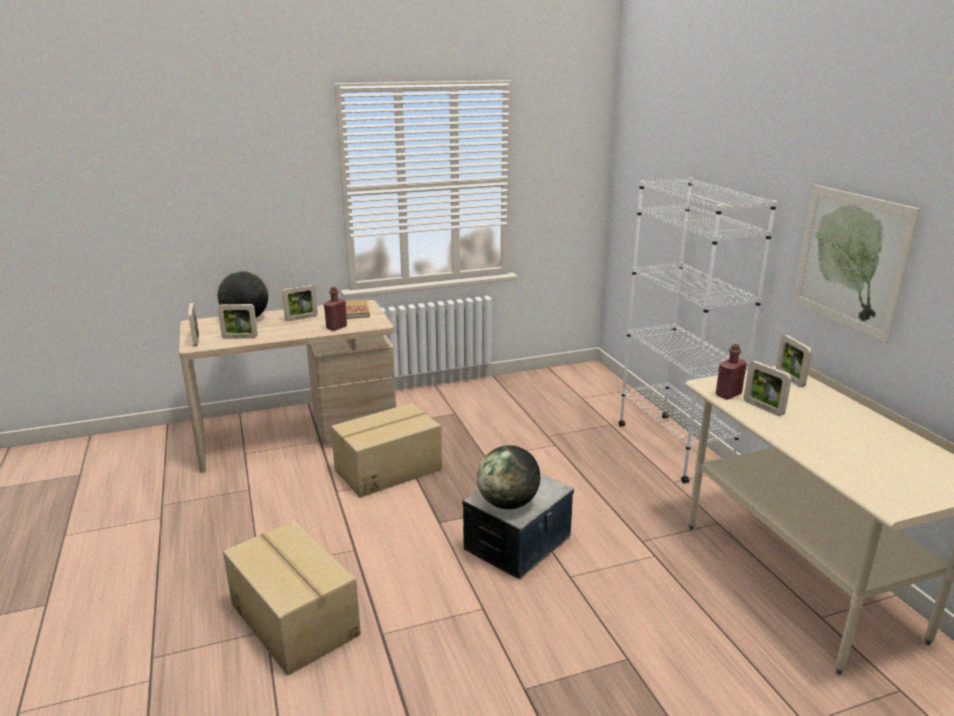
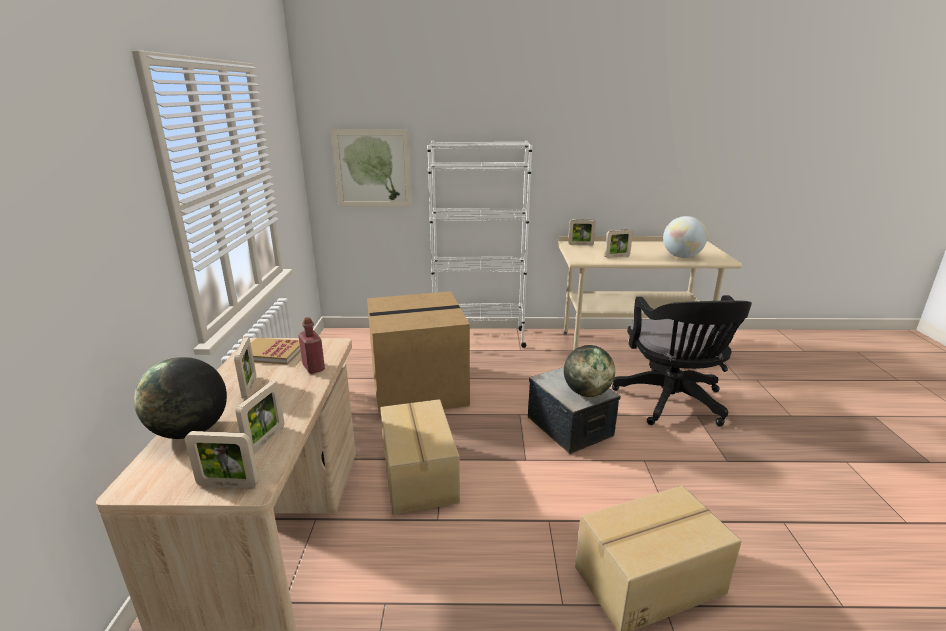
camera: 70 degrees left, 0 degrees up
(522, 437) = (417, 389): none -> cardboard box
(644, 632) = (672, 403): none -> black office chair
(728, 394) = (596, 259): red bottle -> none
(844, 460) = (681, 257): none -> globe
(850, 260) = (590, 164): picture -> picture (372, 168)

